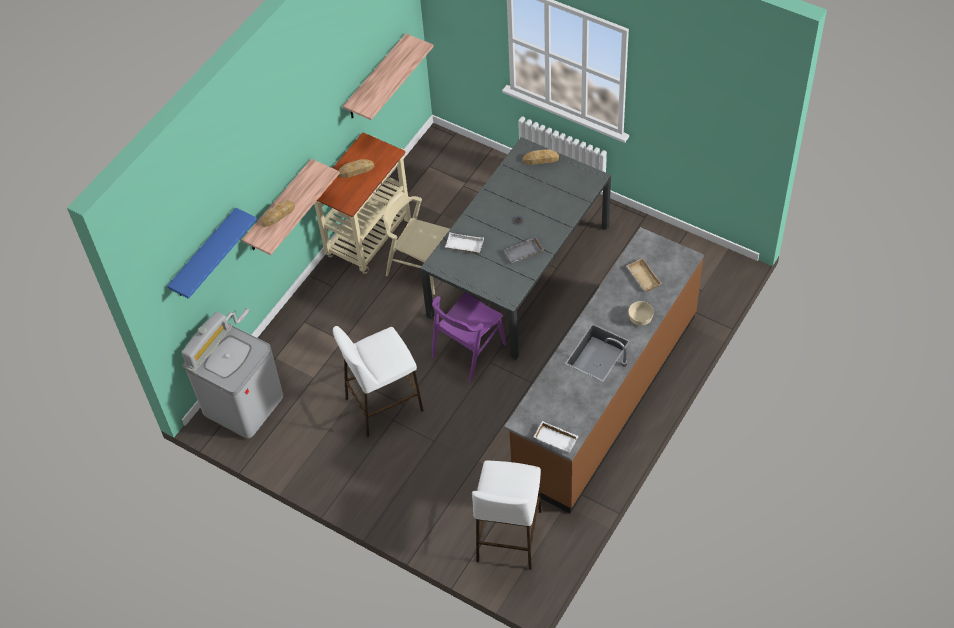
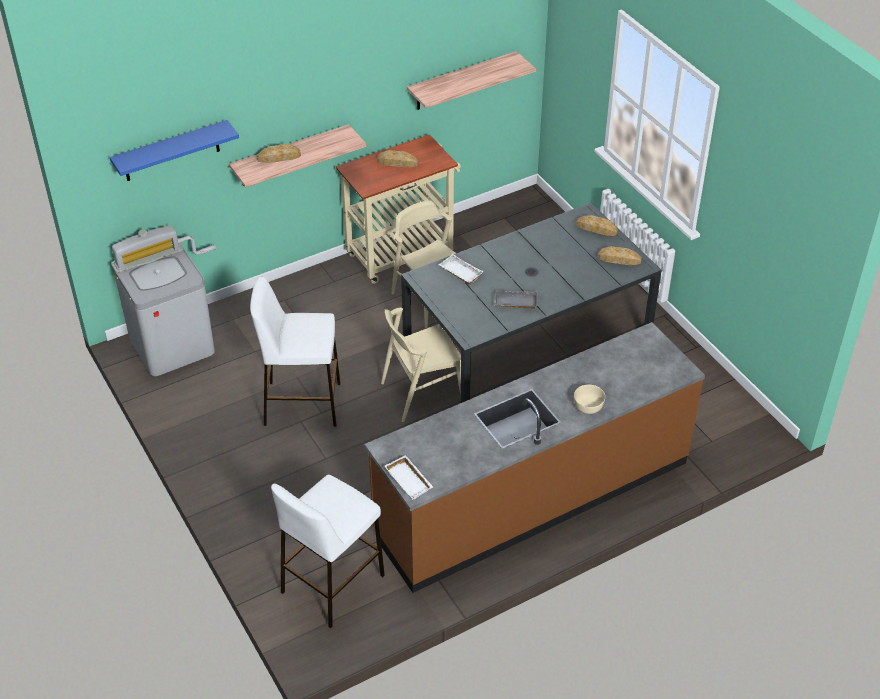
camera: 25 degrees right, 10 degrees down
(468, 351) = (422, 392): purple chair -> beige chair
(574, 179) = (619, 259): none -> bread
(642, 277) = (619, 369): beige tray -> none

